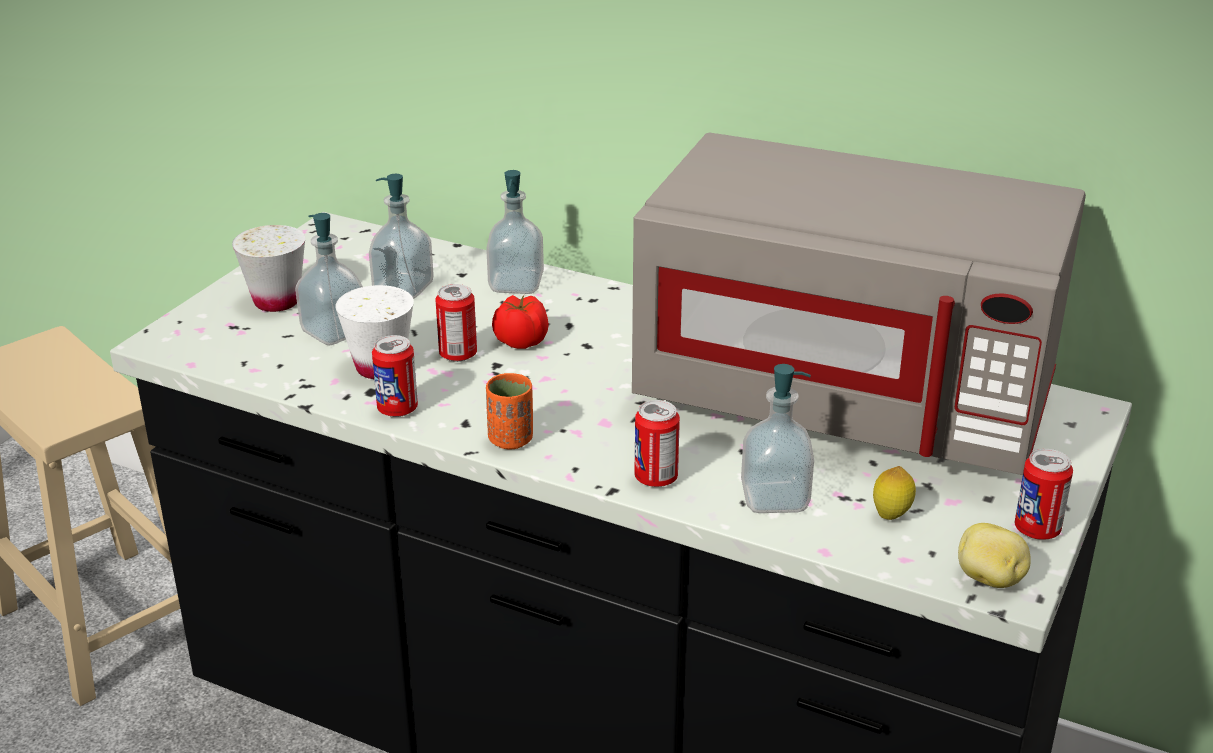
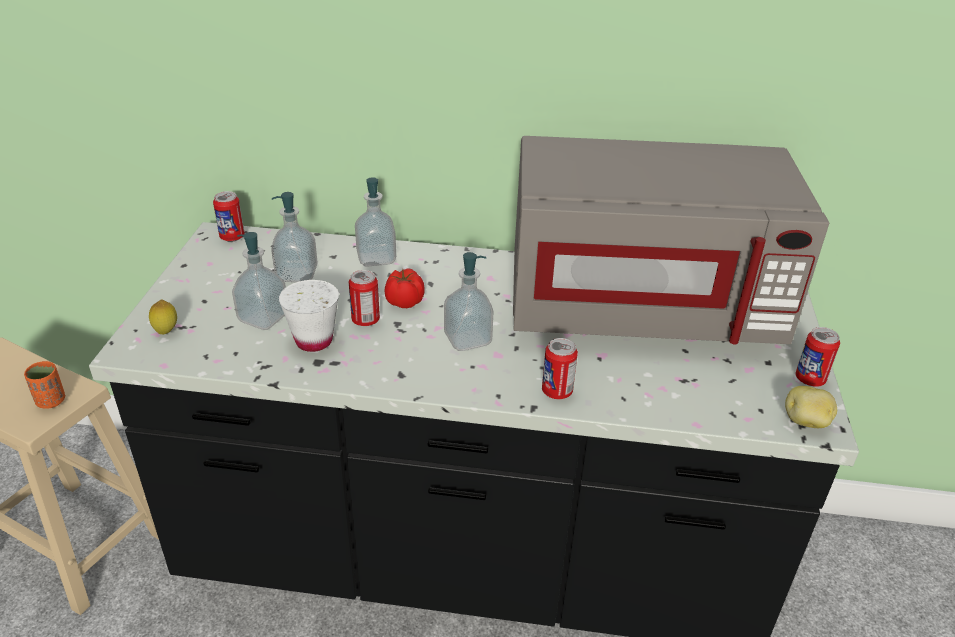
camera: 20 degrees left, 5 degrees up
(276, 301) = (205, 300): white cup -> none
(397, 409) = (345, 373): can -> can (232, 237)
(511, 440) = (441, 381): orange cup -> orange cup (51, 401)
(774, 498) = (642, 390): soap dispenser -> soap dispenser (467, 339)
(891, 516) = (720, 388): lemon -> lemon (166, 332)

